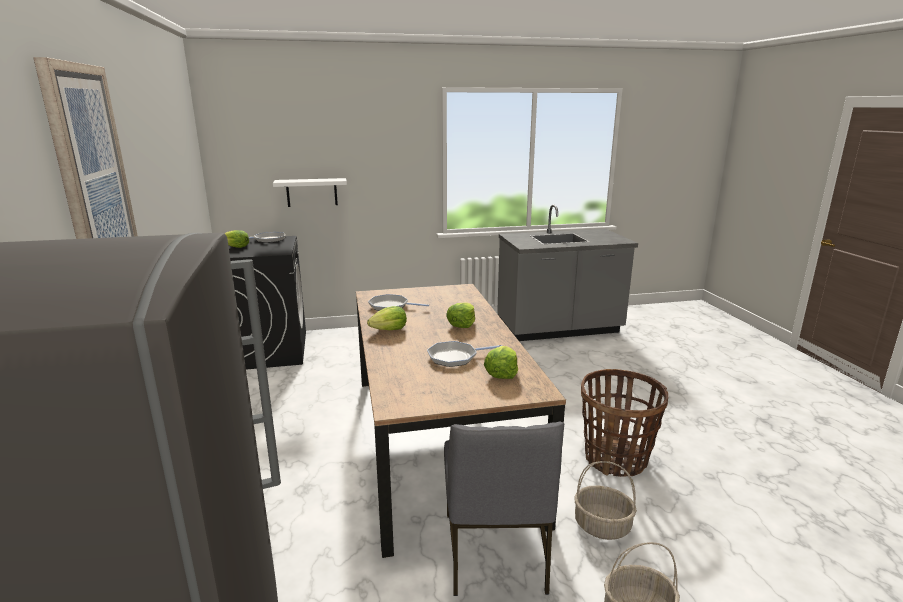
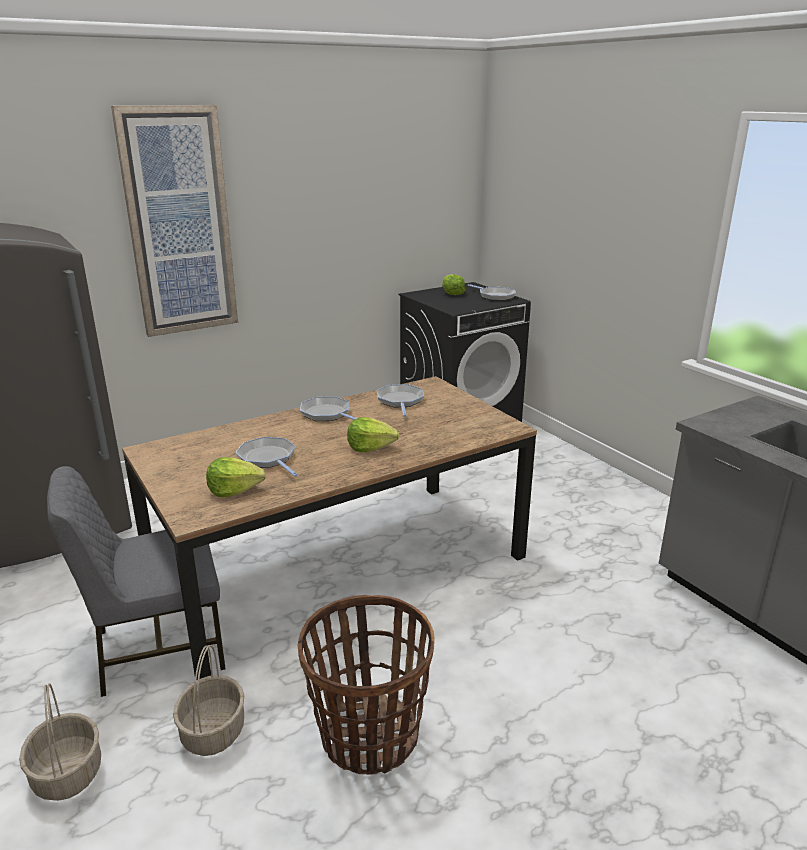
camera: 70 degrees right, 5 degrees up
(312, 192) = (558, 251): white shelf -> none
(389, 330) = (328, 414): lettuce -> frying pan

